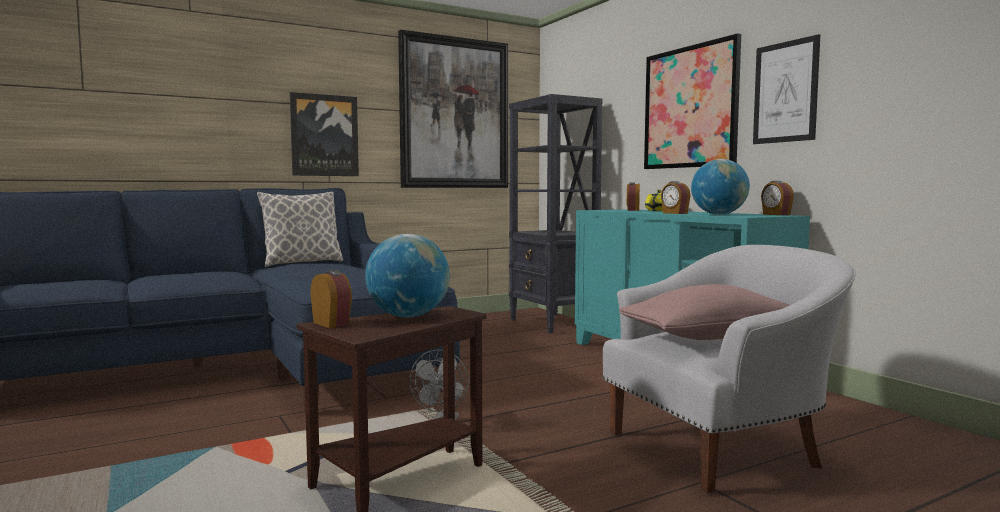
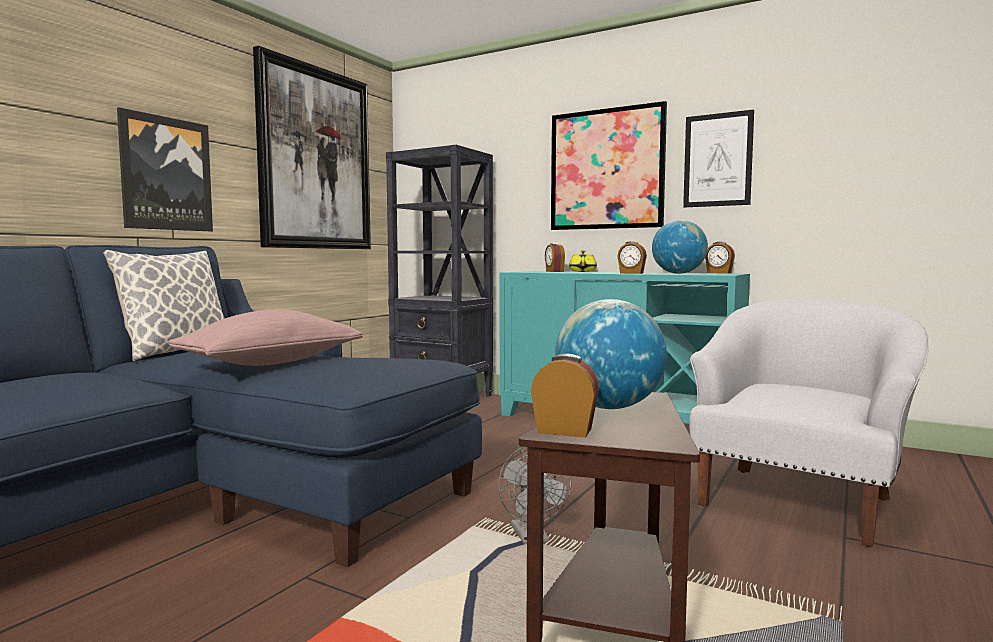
camera: 30 degrees left, 0 degrees up
(709, 337) = (800, 392): pink pillow -> pink pillow (271, 363)

